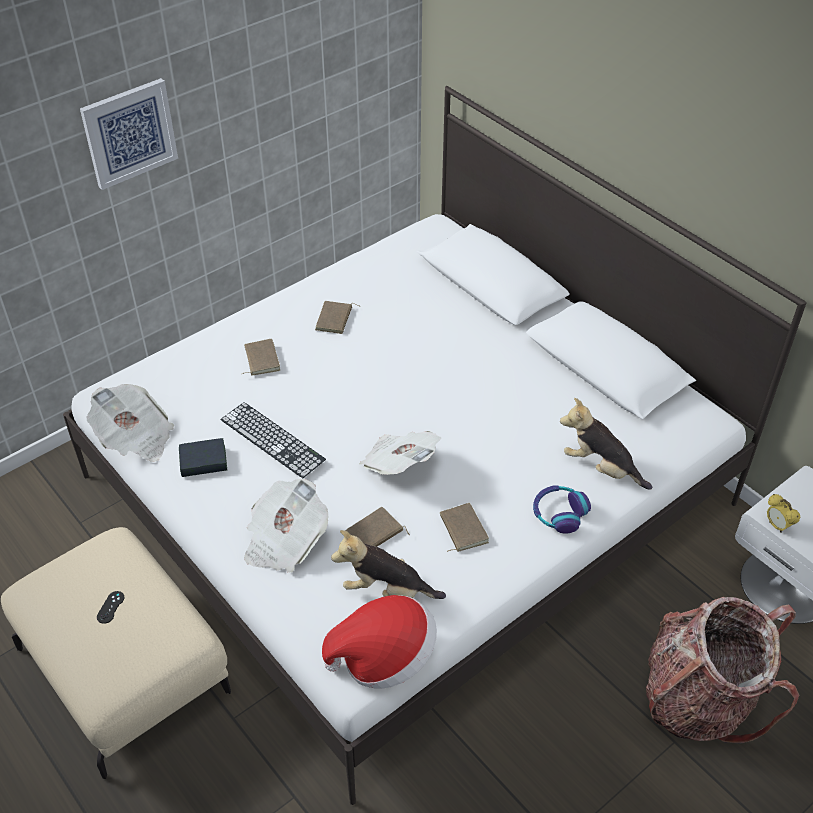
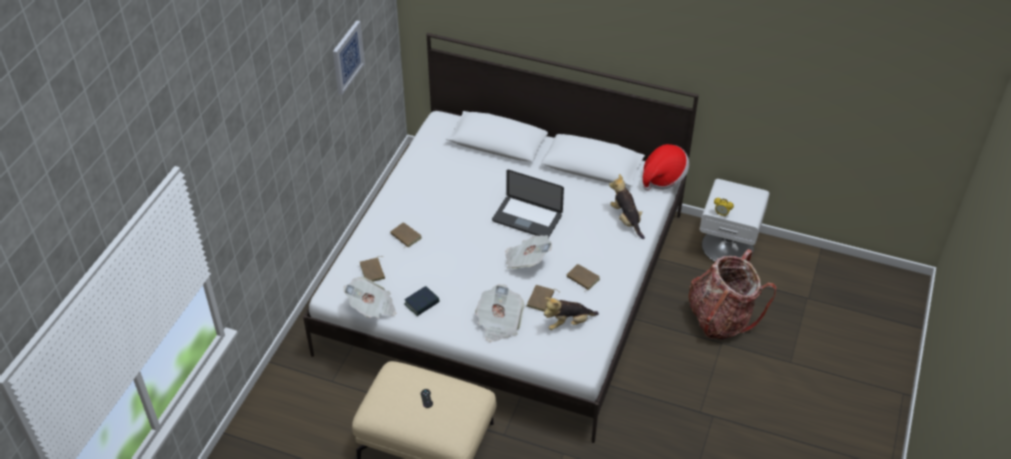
camera: 30 degrees left, 0 degrees up
(129, 133) = (298, 129): picture -> picture (347, 57)
(272, 439) = (450, 276): keyboard -> none
(335, 320) = (427, 197): brown book -> brown book (373, 271)
(384, 657) = (590, 352): hat -> hat (663, 177)
(449, 403) = (527, 218): none -> laptop
(559, 513) = (622, 250): headphones -> none
(601, 468) = (626, 220): plush toy -> plush toy turned 60 degrees clockwise

